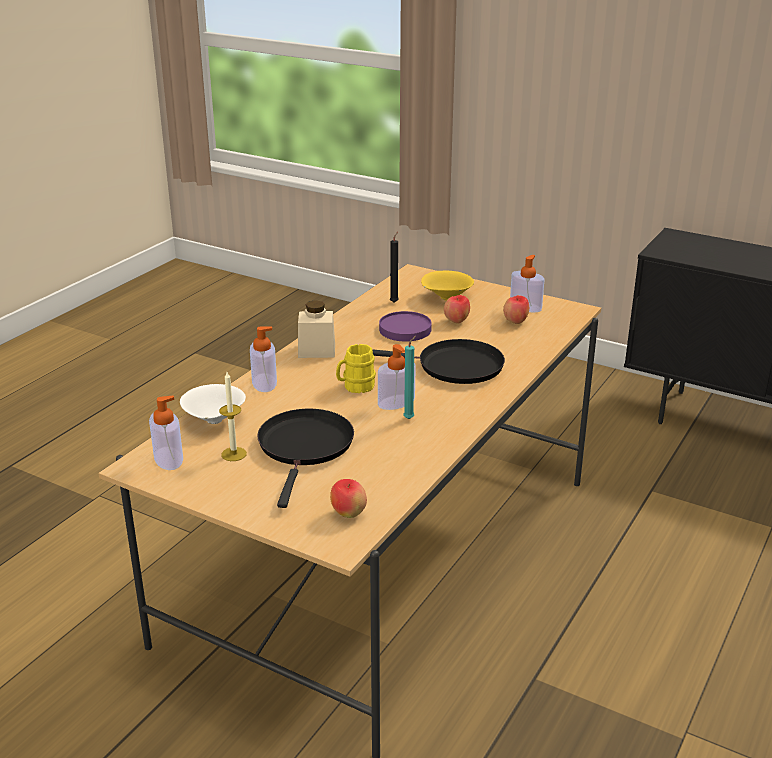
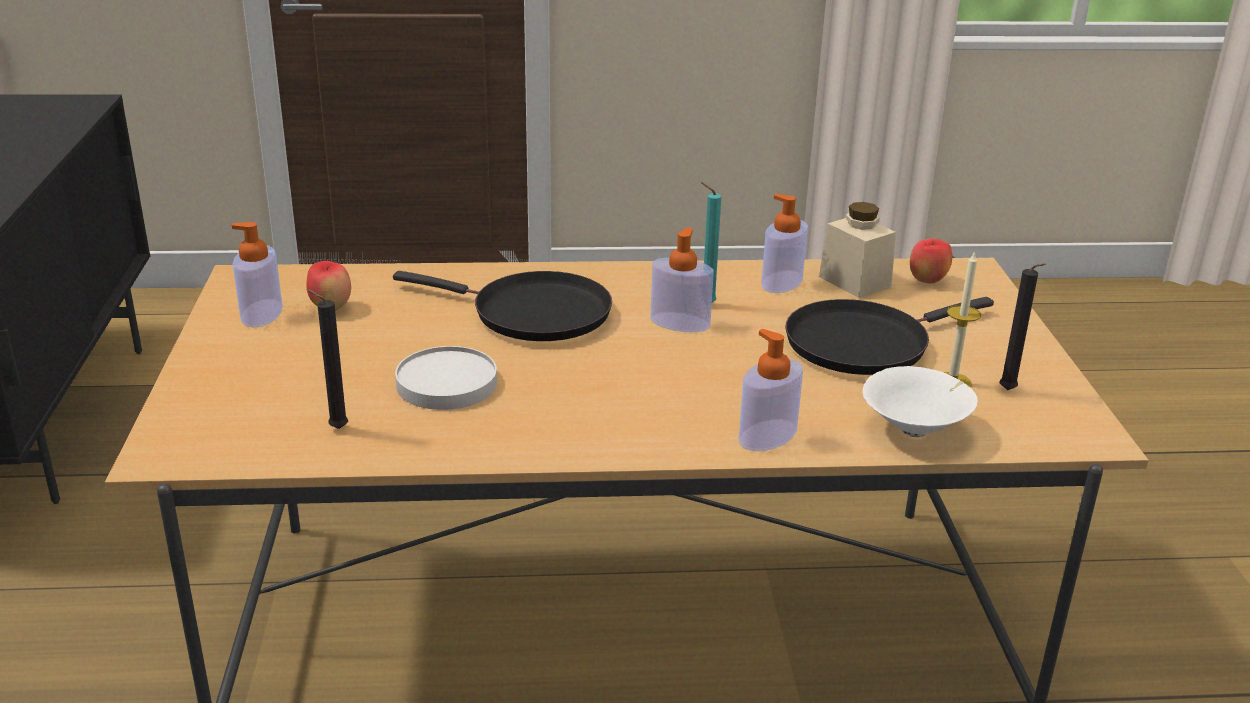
camera: 125 degrees left, 0 degrees up
(168, 459) = (1037, 422): soap dispenser -> soap dispenser (782, 282)
(201, 467) = (1009, 391): none -> black candle
(316, 351) = (611, 433): beige jar -> beige jar (854, 281)
(355, 387) = (679, 362): yellow mug -> none
(405, 329) = (446, 384): purple plate -> white plate
(445, 298) = (277, 386): yellow bowl -> none
(454, 367) = (532, 313): black frying pan -> black frying pan turned 135 degrees clockwise
(456, 321) = (372, 351): apple -> none

